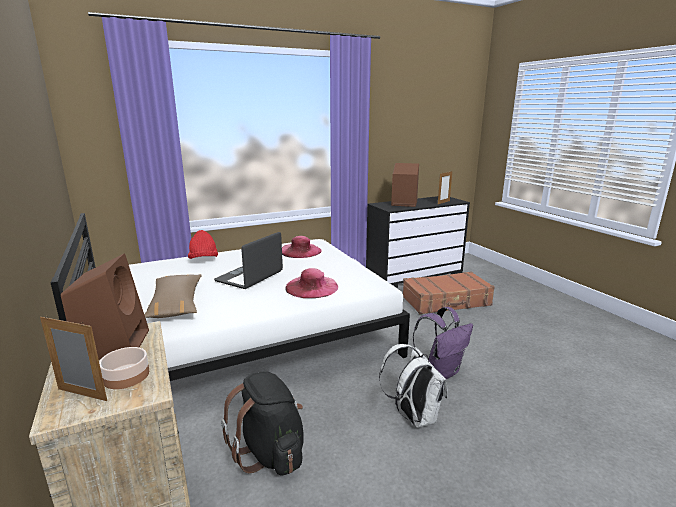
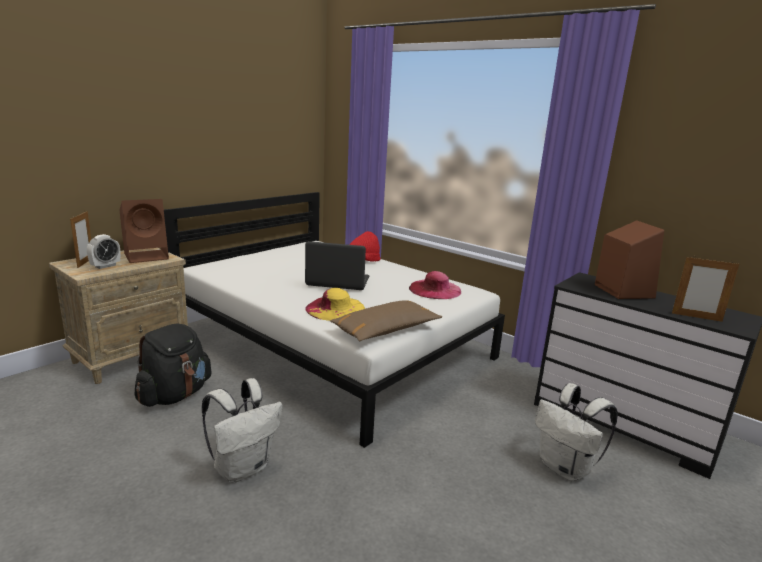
camera: 65 degrees right, 0 degrees up
(126, 375) = (105, 266): bowl -> alarm clock
(176, 304) = (264, 271): brown pillow -> brown pillow (385, 330)
(311, 287) = (335, 309): pink hat -> yellow hat
(441, 371) = (346, 481): purple backpack -> none
(446, 301) = (566, 468): brown suitcase -> white backpack

